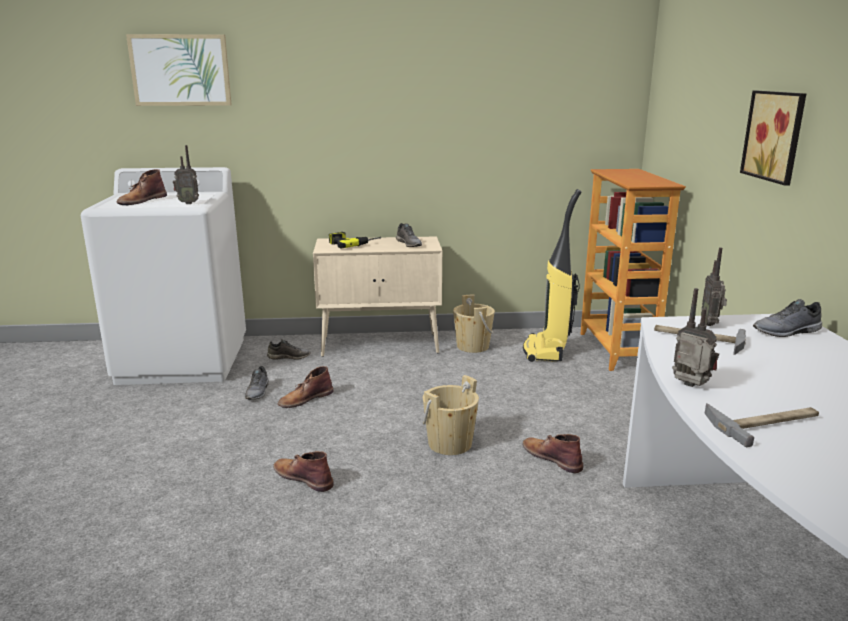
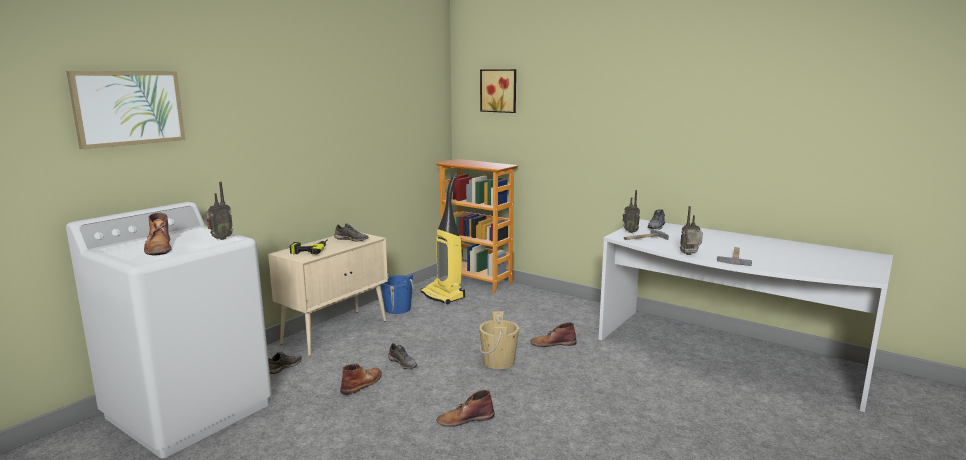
camera: 50 degrees left, 5 degrees down
(258, 392) = (317, 396): grey shoe -> grey shoe (403, 363)
(305, 398) = (362, 383): brown boot -> brown boot turned 150 degrees counterclockwise
(472, 346) = (397, 309): beige bucket -> blue bucket
(776, 136) = (596, 131): picture -> picture (499, 90)

